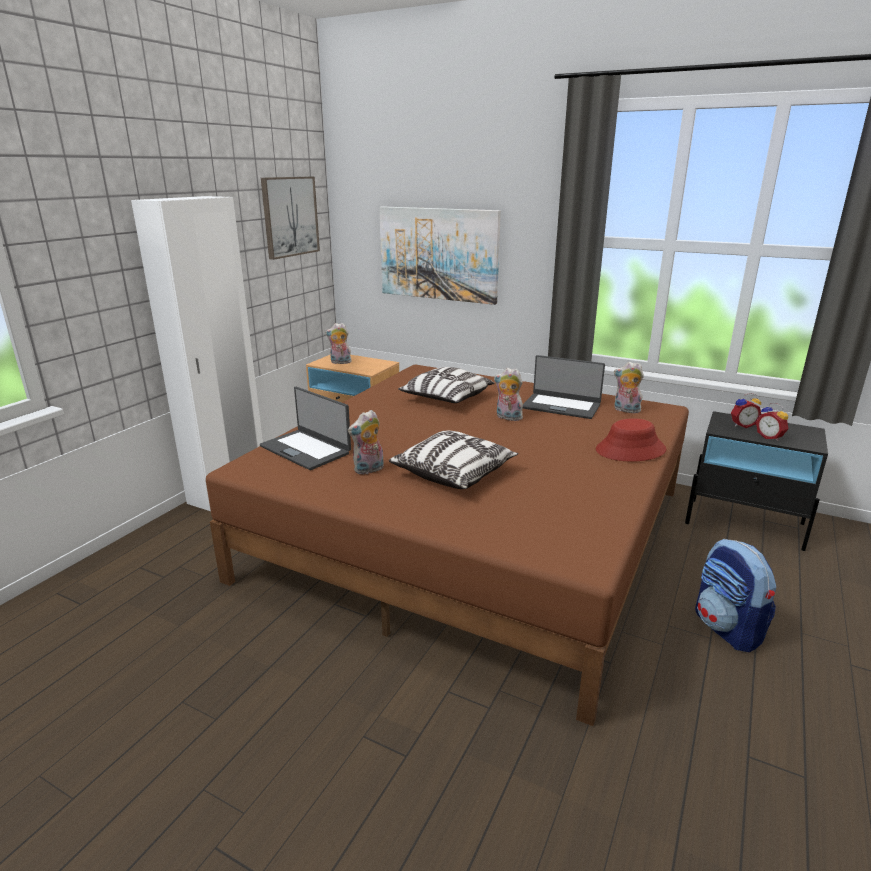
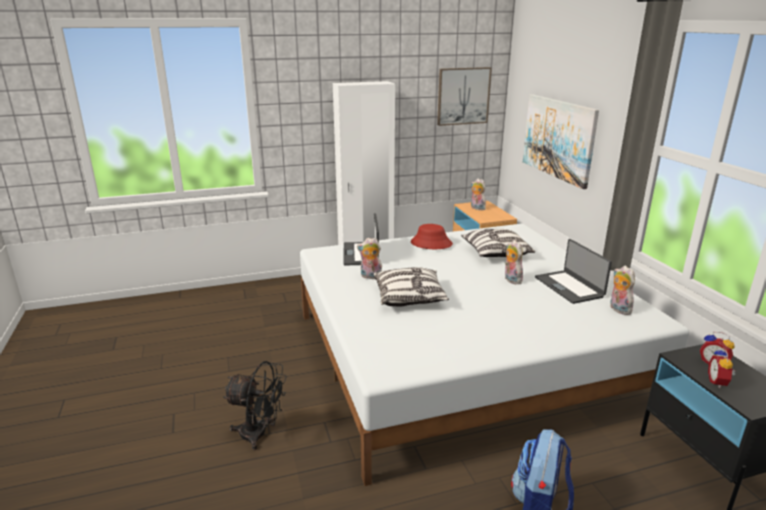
camera: 45 degrees right, 0 degrees up
(396, 767) = (260, 434): none -> black fan
(474, 533) = (462, 357): brown bed -> white bed
(630, 450) = (554, 334): red hat -> red hat (431, 243)

